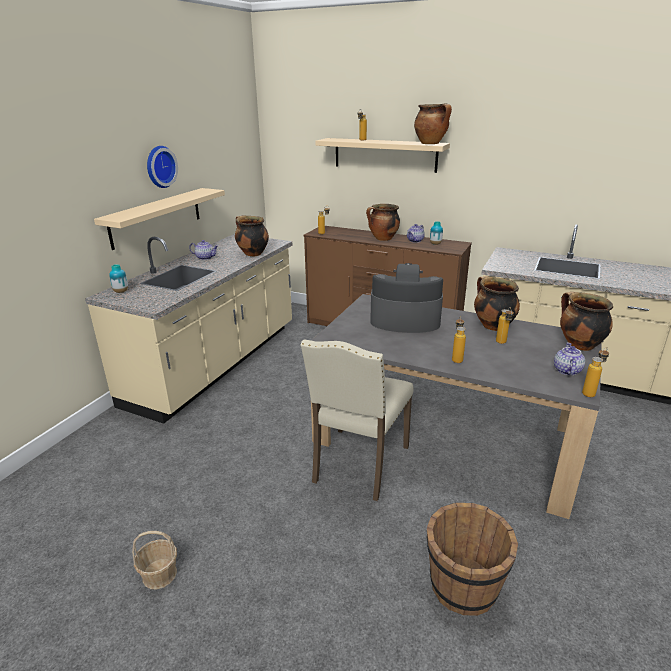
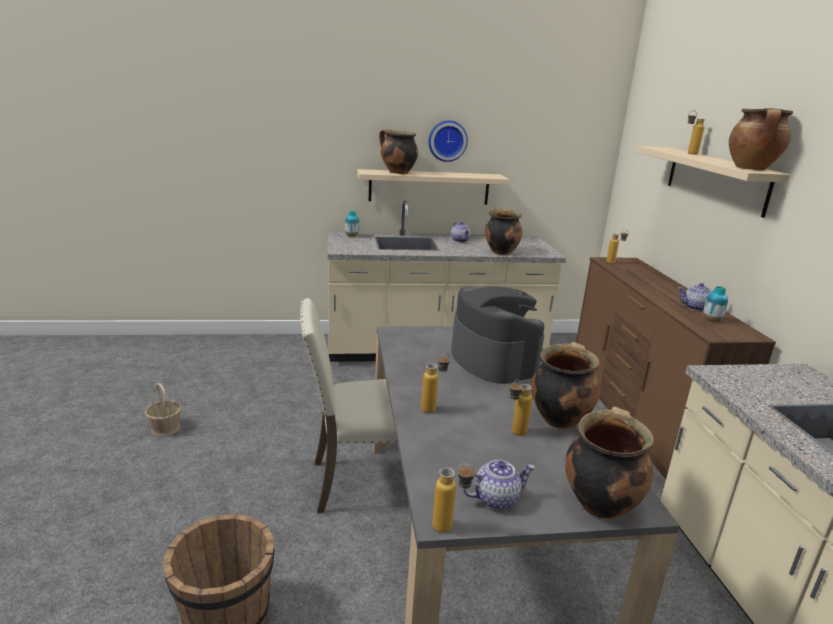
camera: 55 degrees right, 5 degrees down
(383, 239) = (660, 291): cooking pot -> cooking pot (397, 172)

